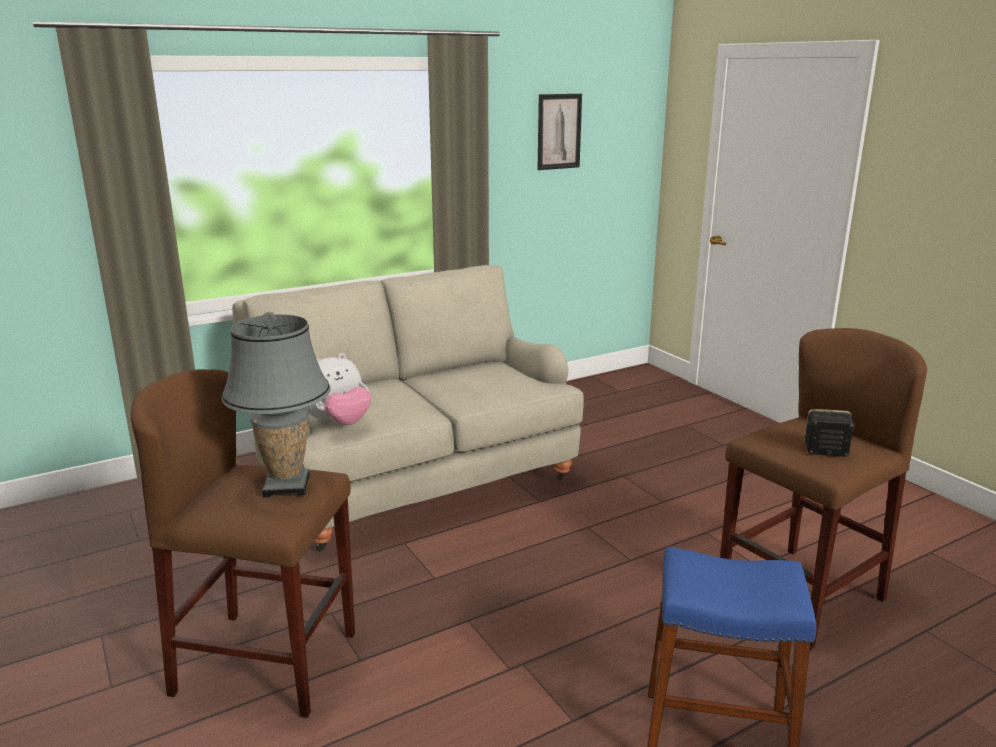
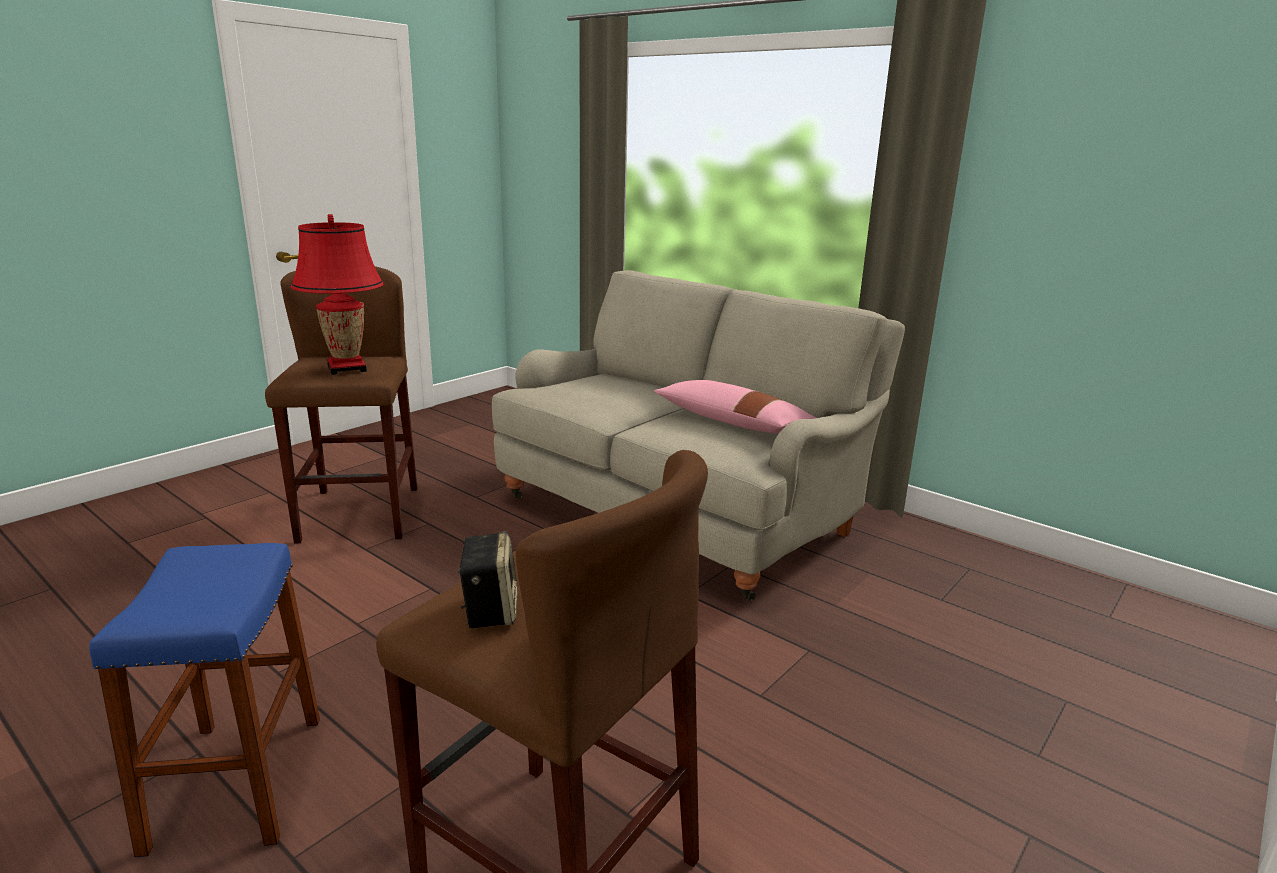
camera: 70 degrees right, 0 degrees up
(287, 486) = (347, 368): grey table lamp -> red table lamp
(338, 423) = (550, 389): plush toy -> none
(473, 375) = (733, 422): none -> pink pillow
(559, 131) = (1139, 143): picture -> none

